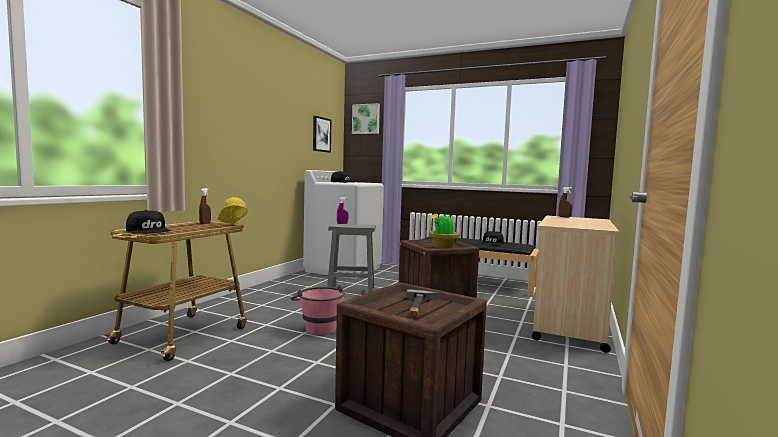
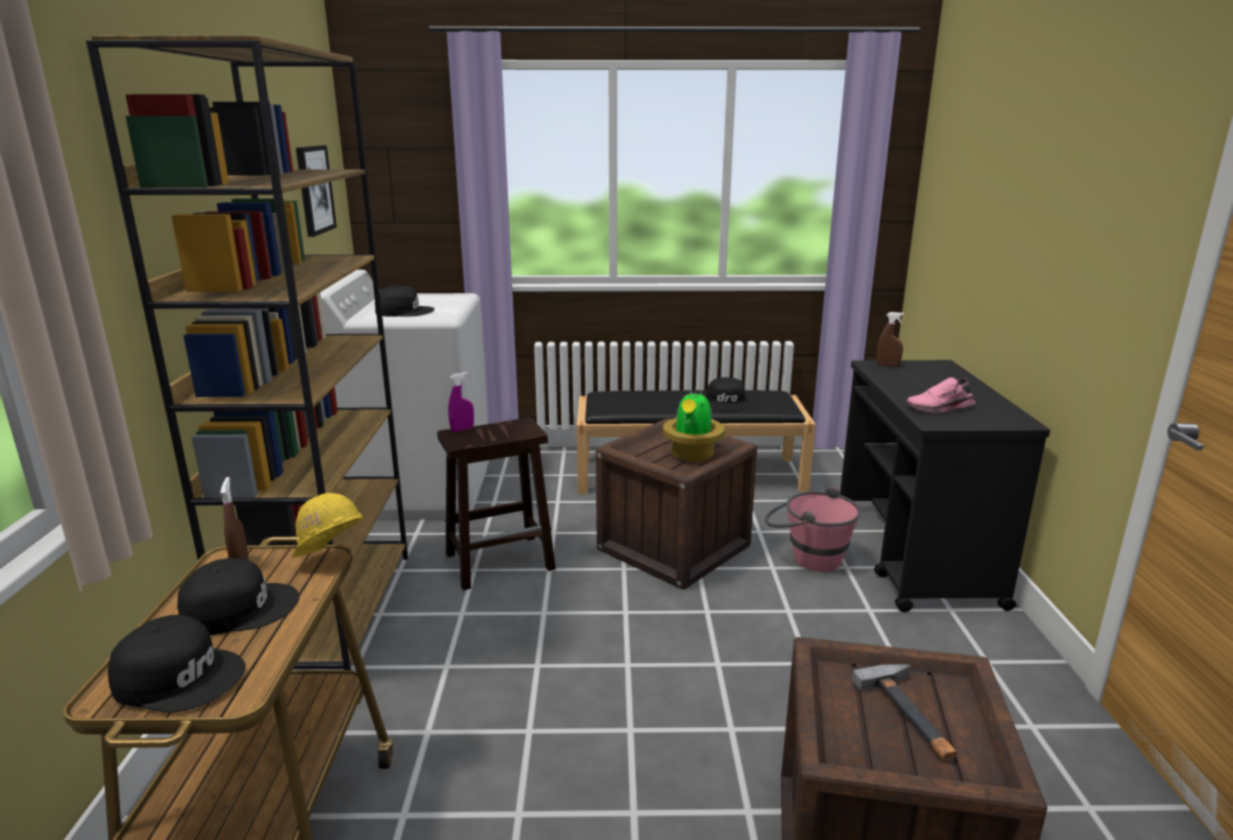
camera: 25 degrees left, 15 degrees up
(189, 227) = (239, 608): none -> black cap
(269, 291) = (327, 612): none -> brown bookcase
(318, 327) = (540, 703): pink bucket -> pink bucket (807, 556)
(352, 291) = (501, 561): grey stool -> brown stool
(366, 119) = (402, 134): picture -> none
(564, 223) = (940, 408): none -> pink shoe
(569, 325) = (915, 555): beige cart -> black cart

